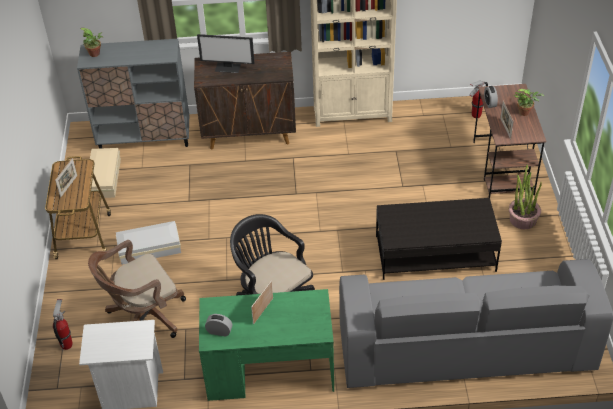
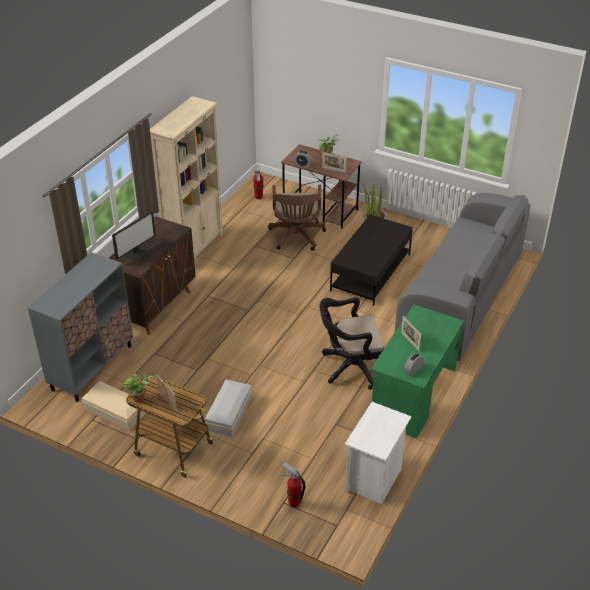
camera: 60 degrees left, 5 degrees down
(96, 54) = (54, 303): potted plant -> potted plant (140, 397)
(143, 317) = (303, 444): brown office chair -> brown office chair (296, 237)

